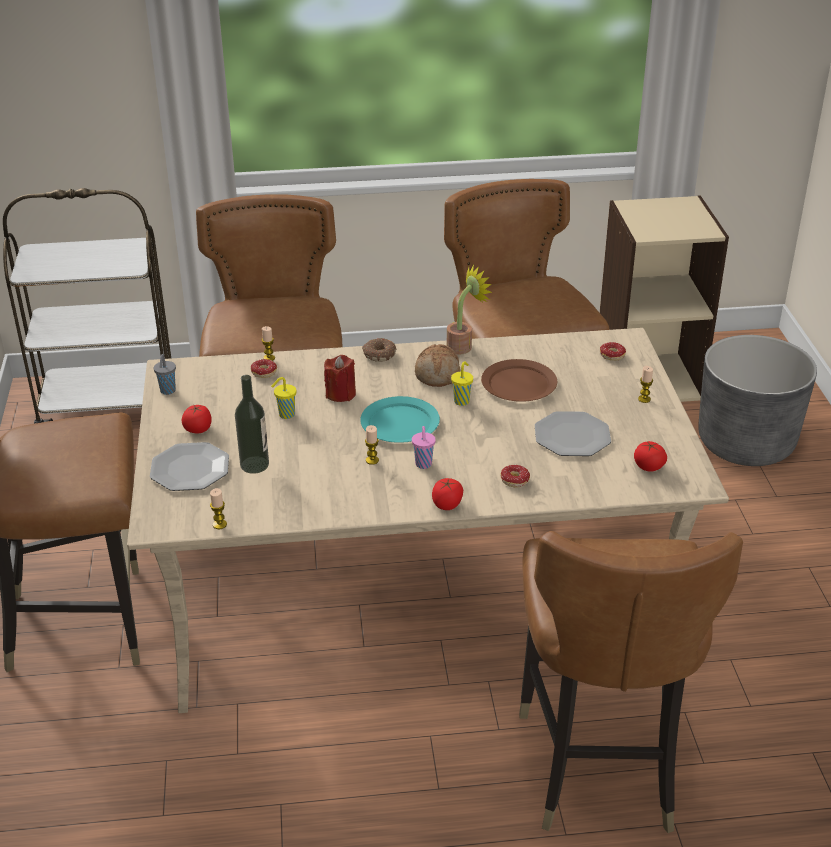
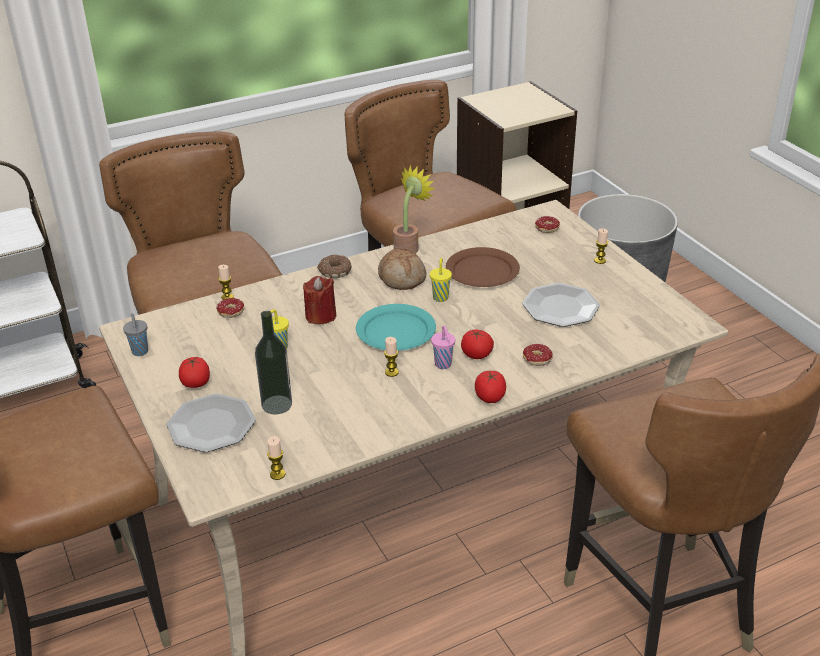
camera: 20 degrees left, 0 degrees up
(648, 467) = (644, 319): tomato -> tomato (476, 355)

